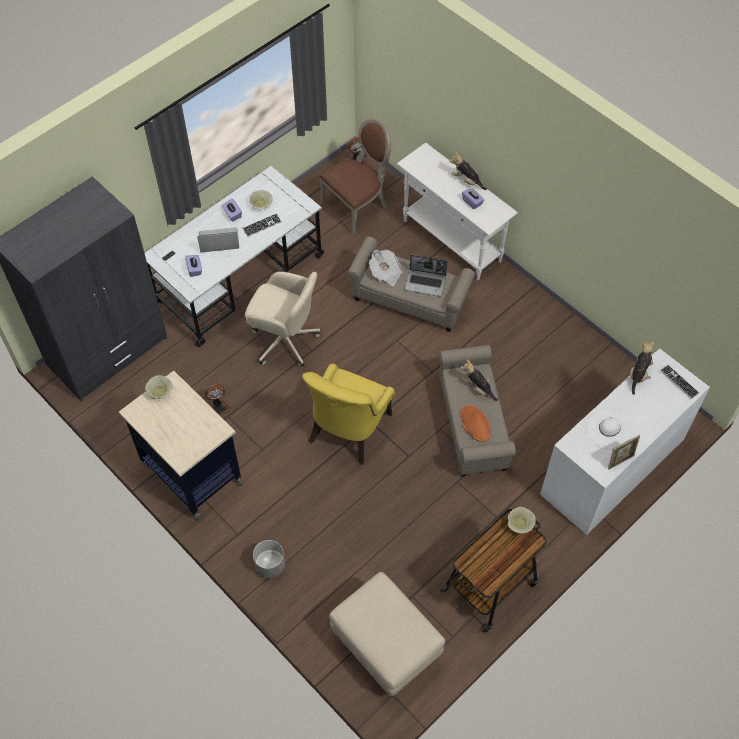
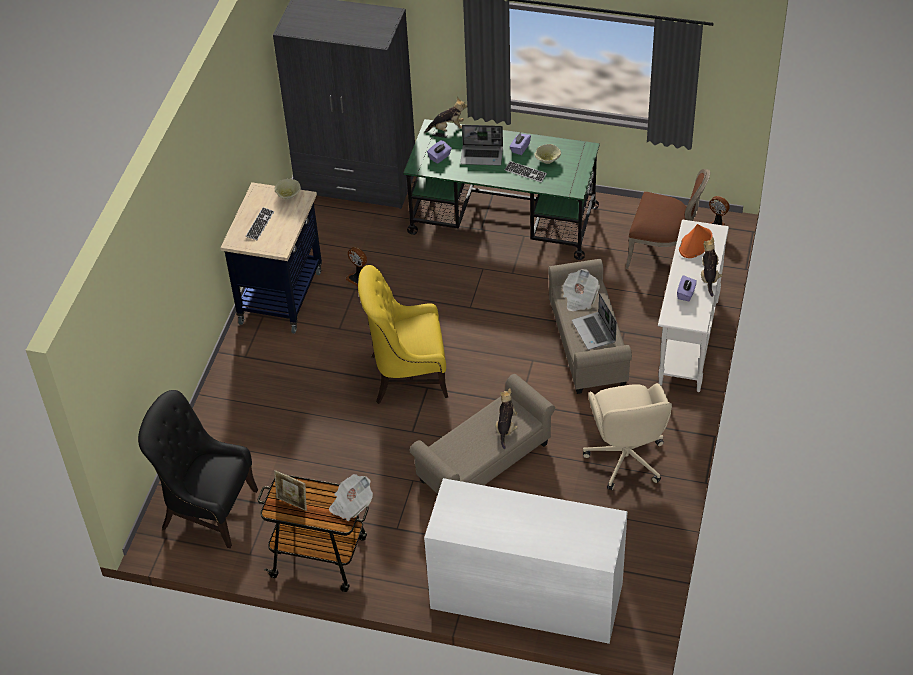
camera: 60 degrees right, 10 degrees down
(218, 241) = (482, 155): laptop -> laptop turned 135 degrees clockwise
(239, 279) = (503, 220): white desk -> green desk
(270, 565) = (231, 392): grey planter -> none
(284, 341) = (463, 284): beige office chair -> beige office chair (625, 459)
(385, 646) = (208, 510): beige ottoman -> black chair
(475, 423) = (463, 444): orange hat -> orange hat (695, 243)
(520, 525) = (351, 504): beige bowl -> newspaper
(609, 429) = (494, 512): white hat -> none
(620, 461) = (464, 536): picture frame -> picture frame (292, 503)
(639, 374) = (580, 508): plush toy -> plush toy (447, 128)
(679, 382) = (598, 544): keyboard -> keyboard (260, 224)

